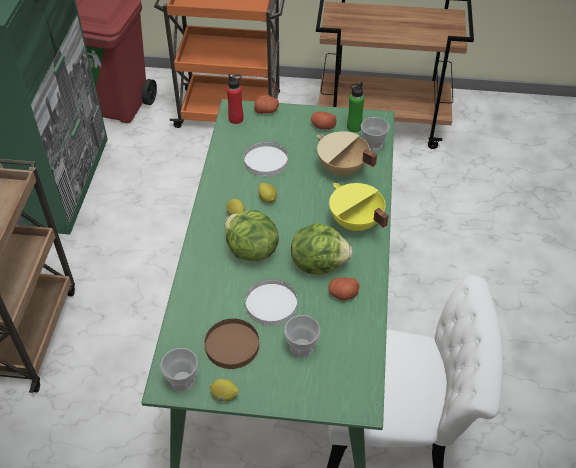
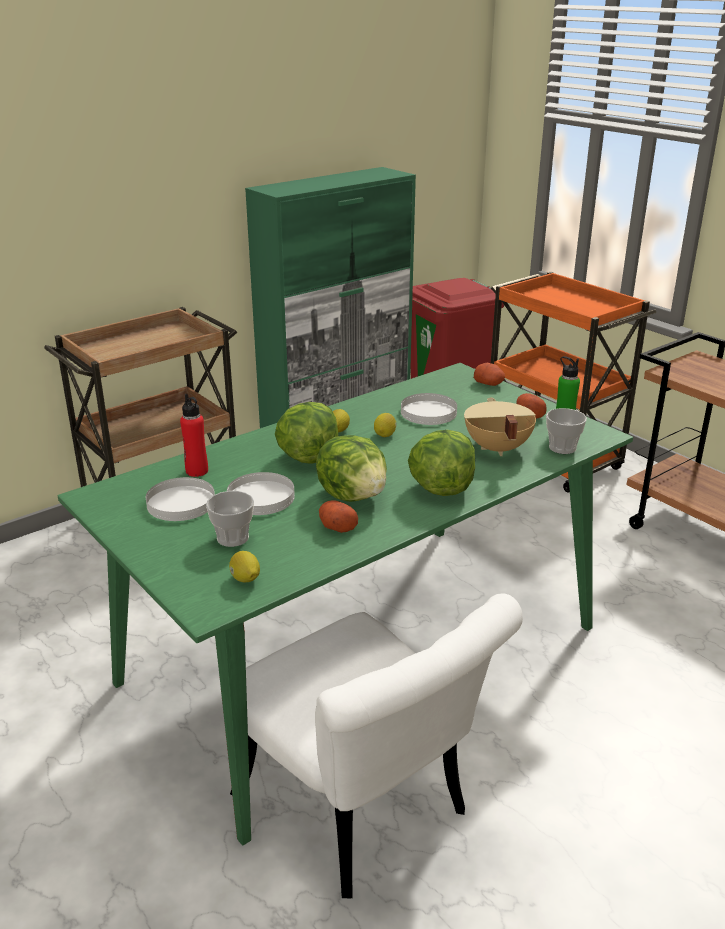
camera: 45 degrees right, 20 degrees down
(182, 380) = (106, 500): cup -> none
(224, 395) = (116, 527): lemon -> lemon (245, 579)
(232, 345) = (181, 503): brown plate -> white plate
(236, 119) = (449, 378): red bottle -> red bottle (197, 471)
(355, 223) = (441, 488): yellow cooking pot -> lettuce

